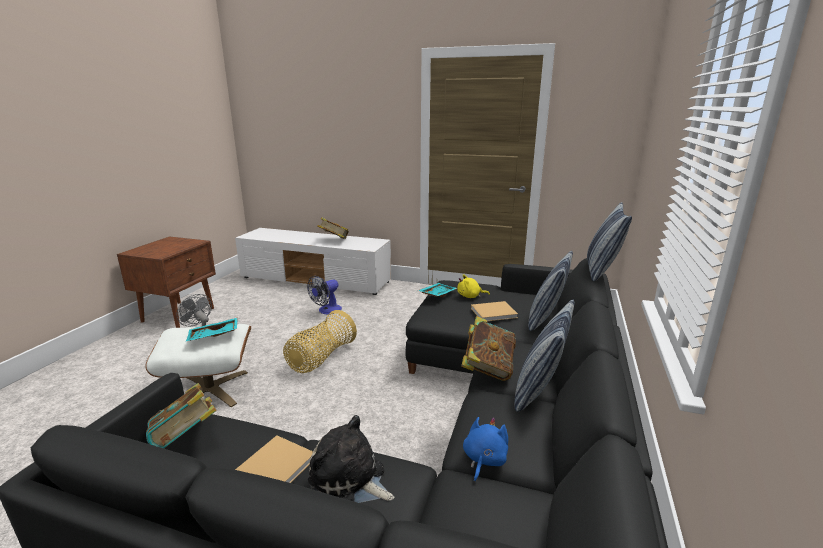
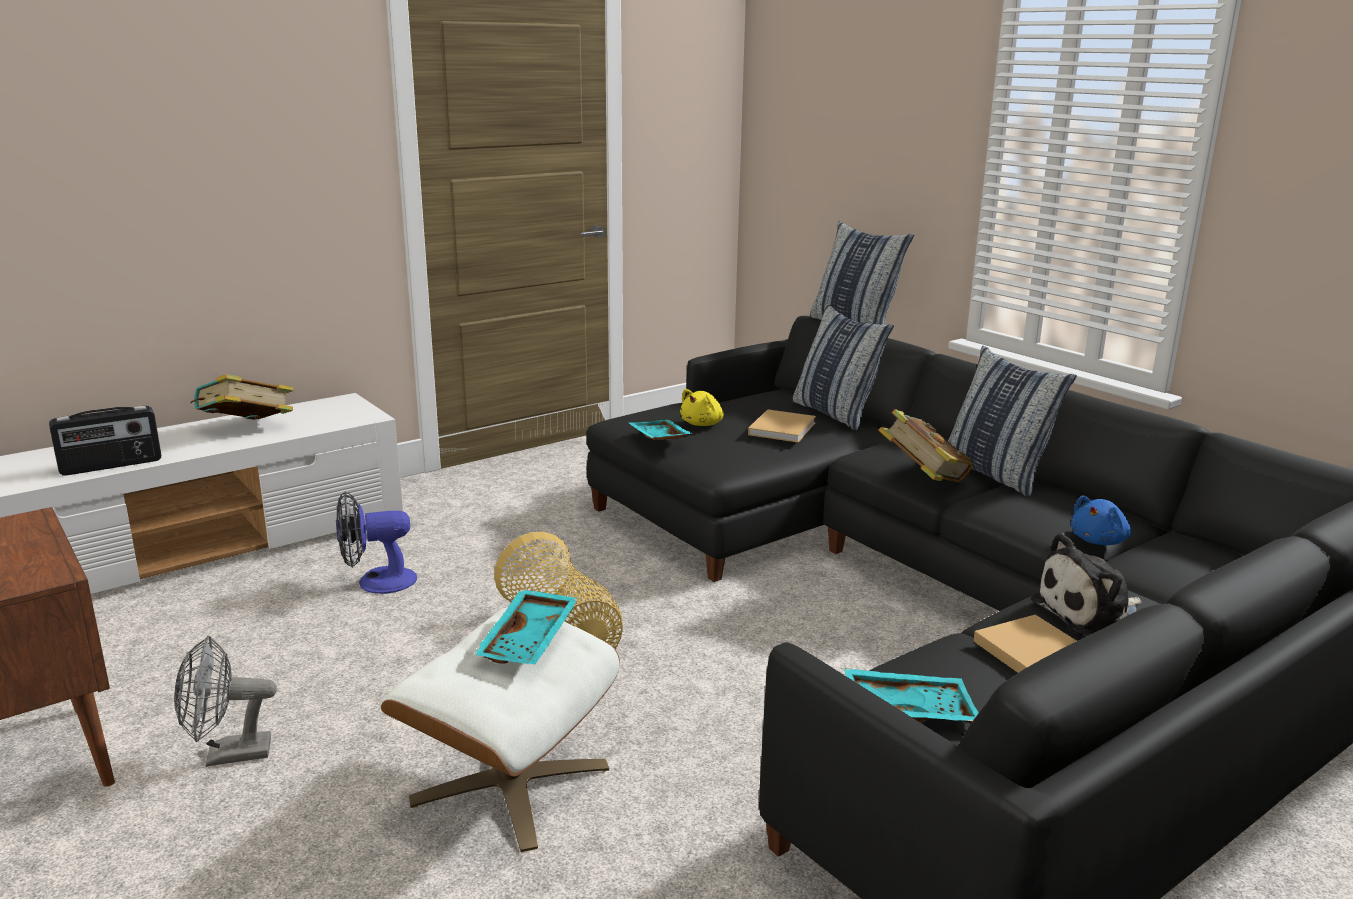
camera: 55 degrees left, 0 degrees up
(187, 439) = (909, 709): book -> turquoise tray
(284, 239) = (111, 465): none -> radio
(327, 311) = (376, 582): fan -> fan turned 90 degrees clockwise
(484, 460) = (1099, 541): blue plush toy -> blue plush toy turned 105 degrees counterclockwise

